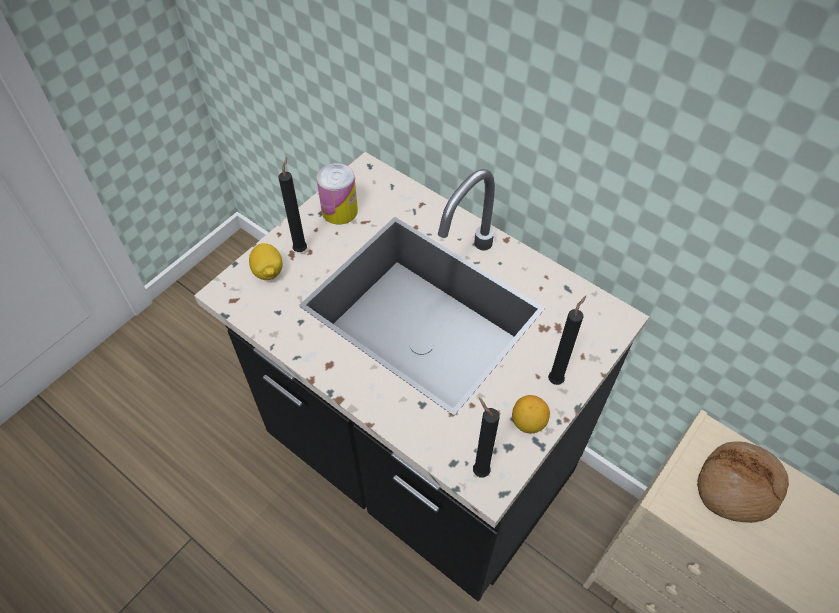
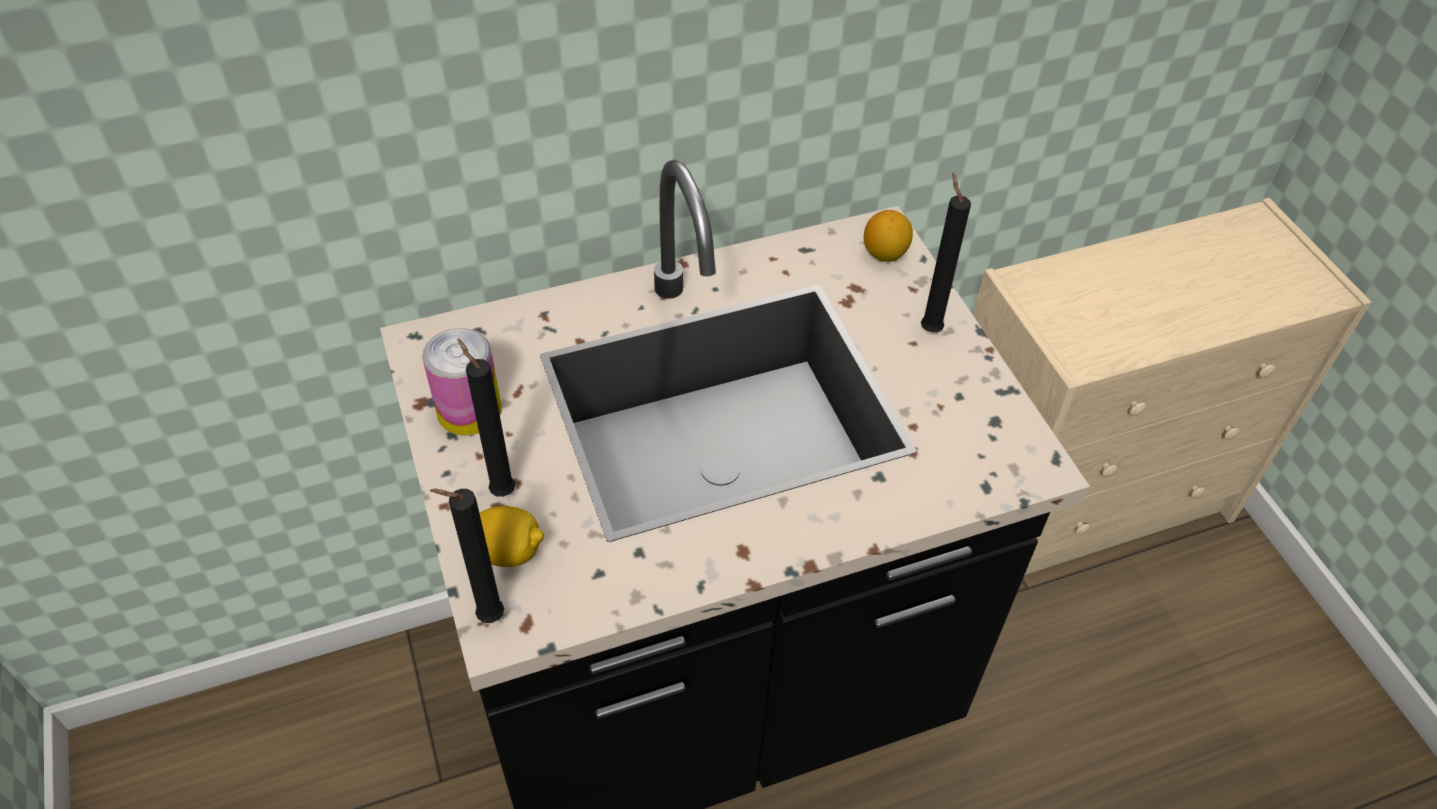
camera: 60 degrees left, 5 degrees down
(478, 470) = (1010, 466): black candle -> black candle (486, 617)
(528, 423) = (973, 385): lemon -> lemon (885, 254)
(738, 486) = (1093, 297): bread -> none

